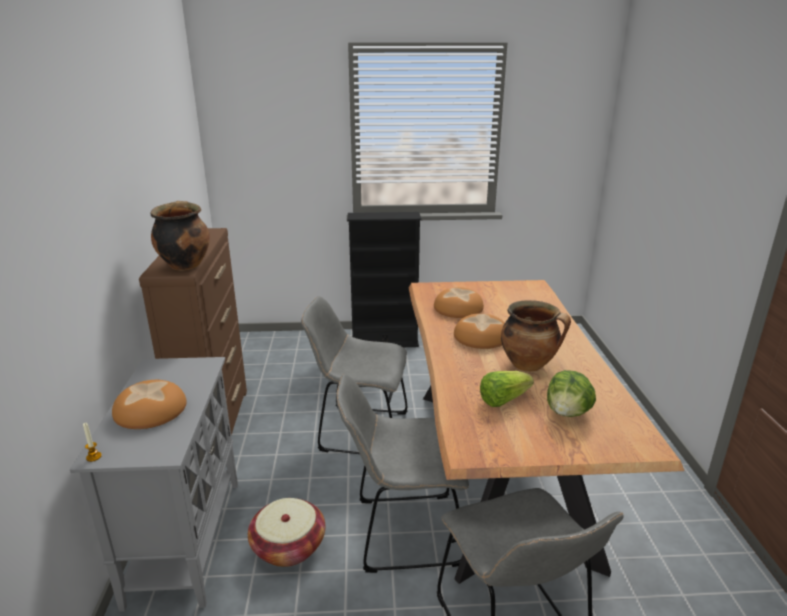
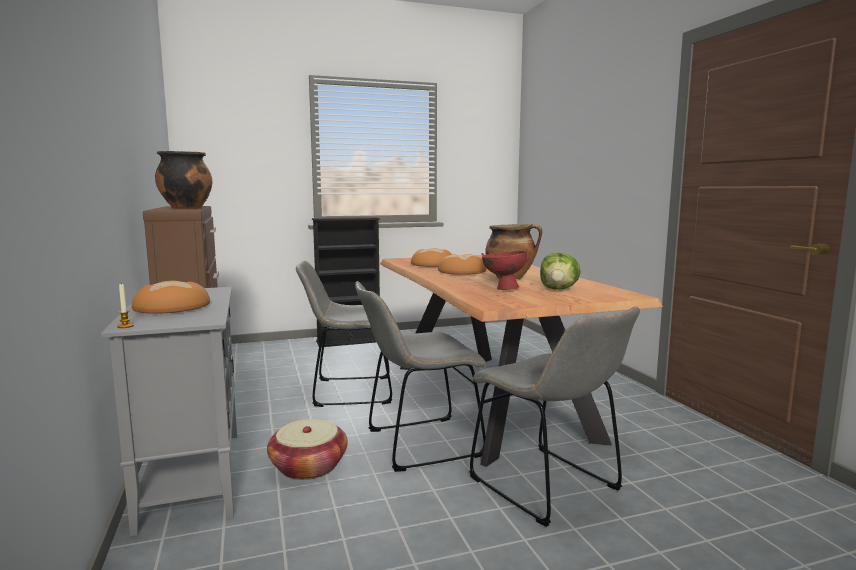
camera: 15 degrees left, 15 degrees down
(503, 400) = (502, 288): lettuce -> red bowl

